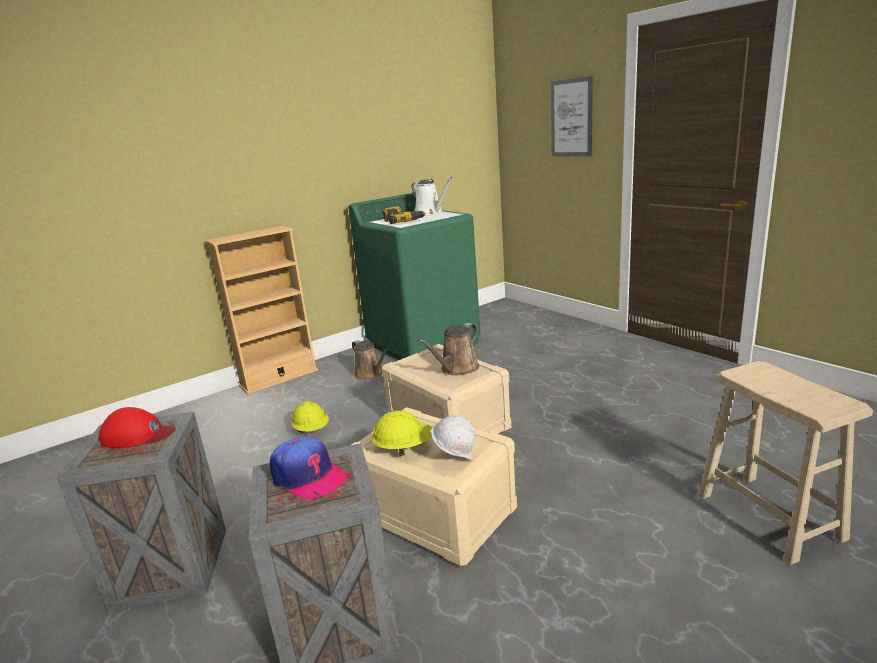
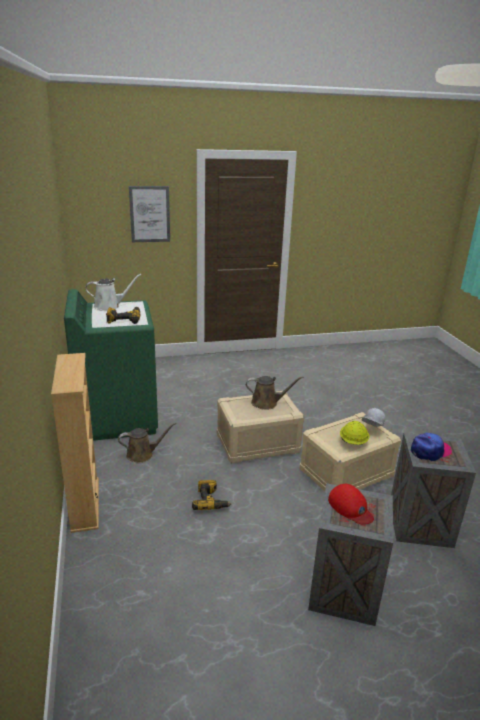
camera: 70 degrees left, 5 degrees up
(138, 435) = (350, 507): red cap -> red cap turned 120 degrees clockwise
(312, 430) = (211, 501): yellow hard hat -> power drill
(457, 369) = (267, 403): brown watering can -> brown watering can turned 60 degrees counterclockwise
(768, 516) = (393, 398): beige stool -> none

